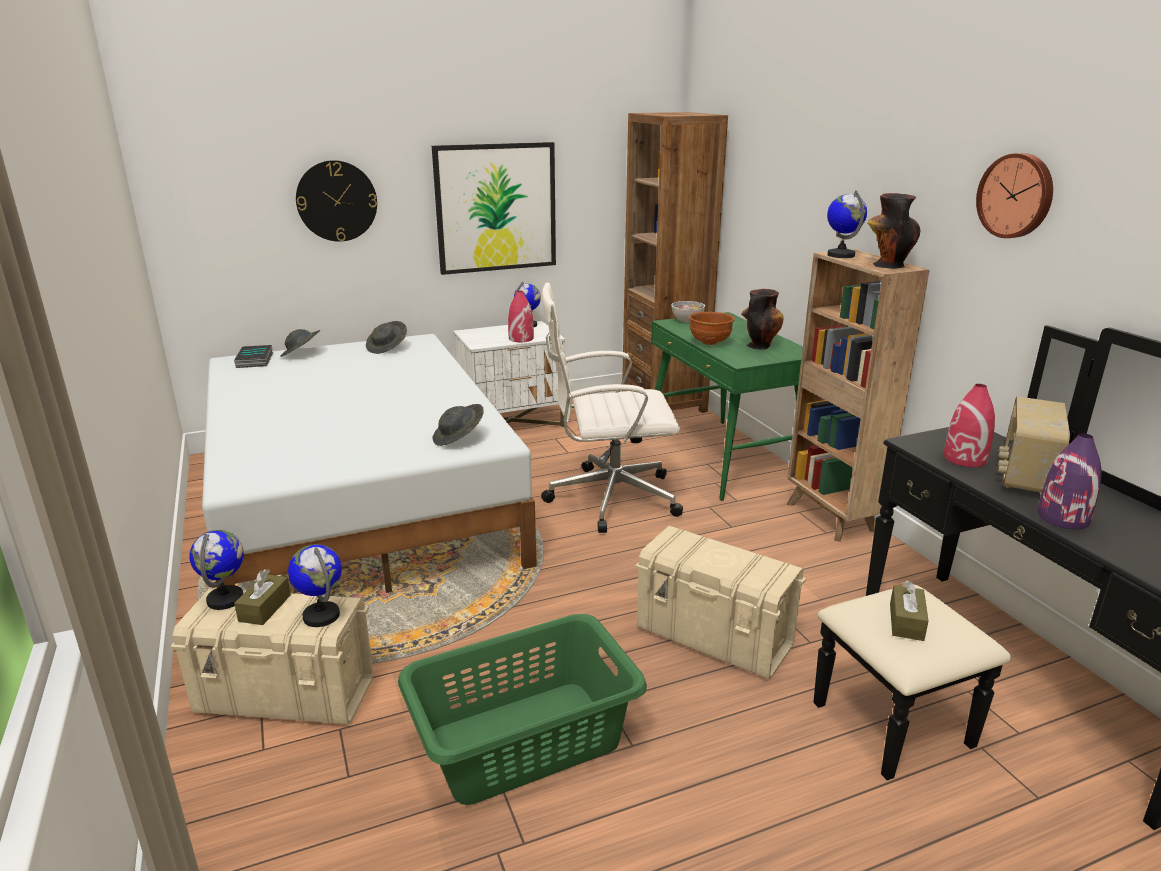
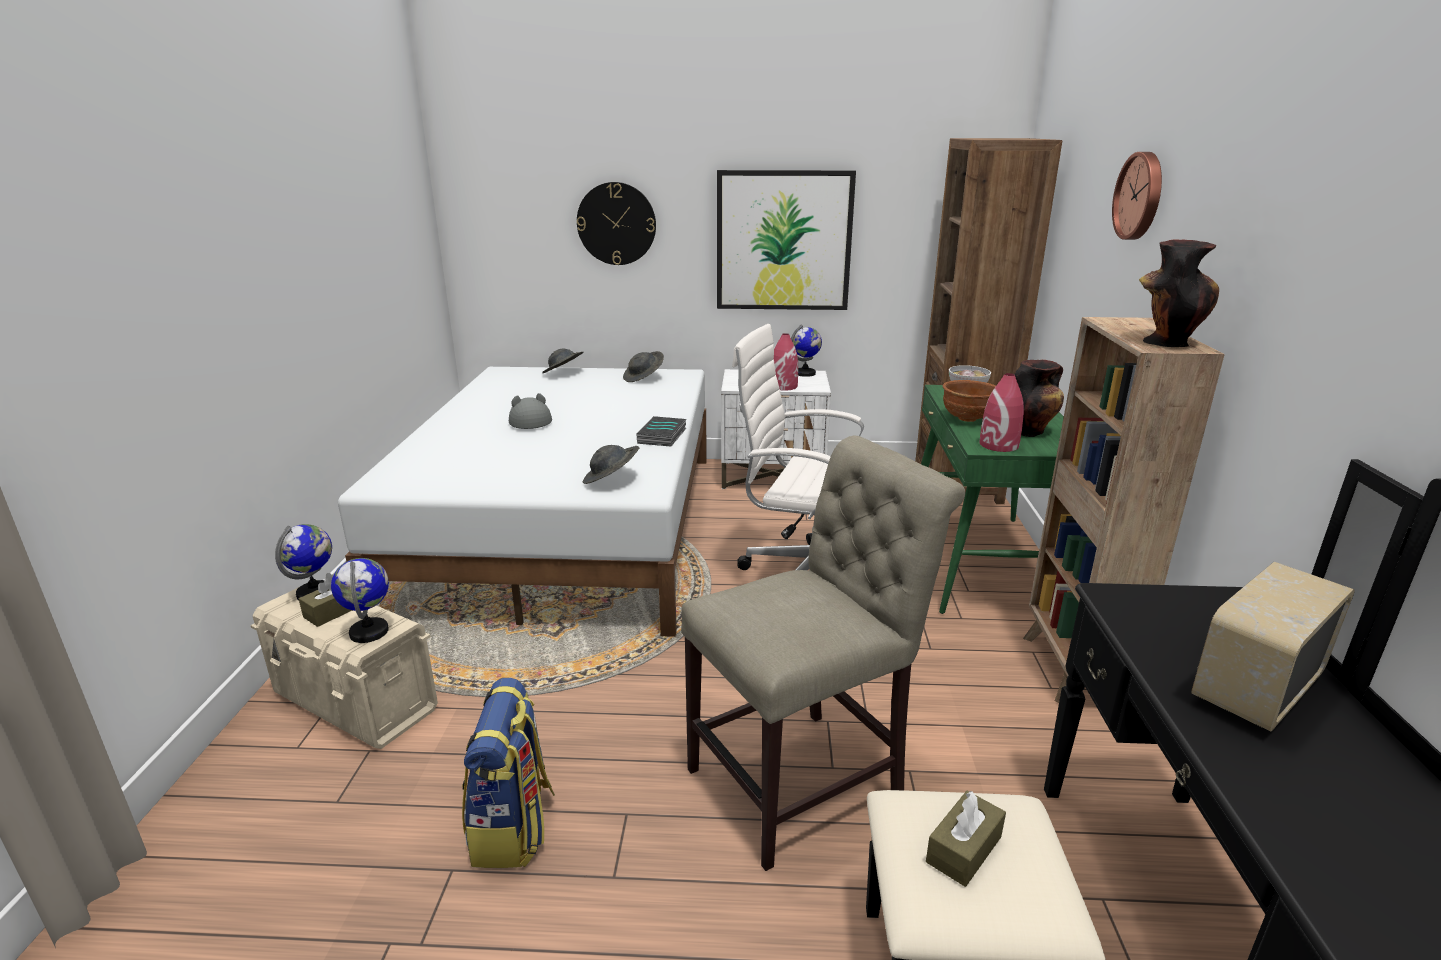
camera: 25 degrees right, 0 degrees up
(256, 360) = (520, 373): book -> book (663, 436)
(319, 402) = (529, 420): none -> grey hat
(525, 741) = (513, 828): green laundry basket -> backpack
(714, 637) = (805, 779): beige storage box -> beige chair
(841, 255) = (1115, 323): globe -> none
(965, 458) = (1177, 638): red vase -> red vase (999, 445)
(1016, 196) = (1351, 249): wall clock -> wall clock (1141, 196)
(1063, 518) = (1260, 774): purple vase -> none

